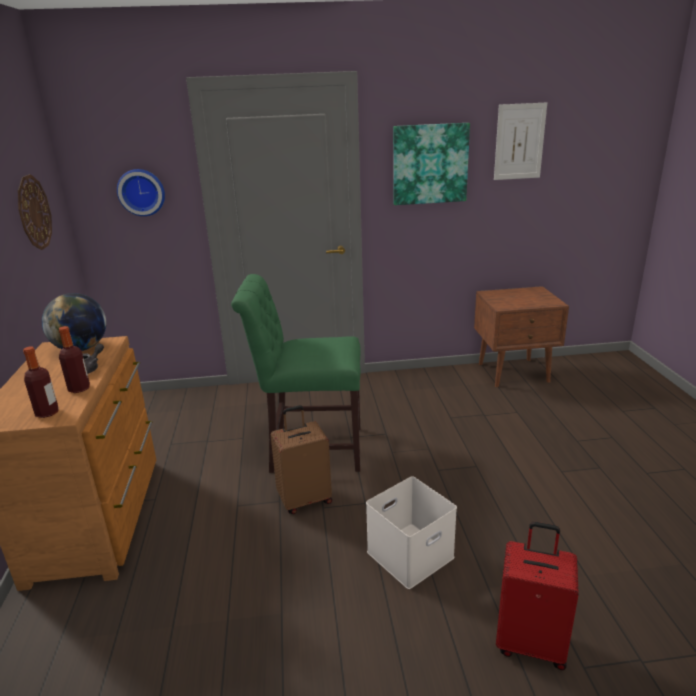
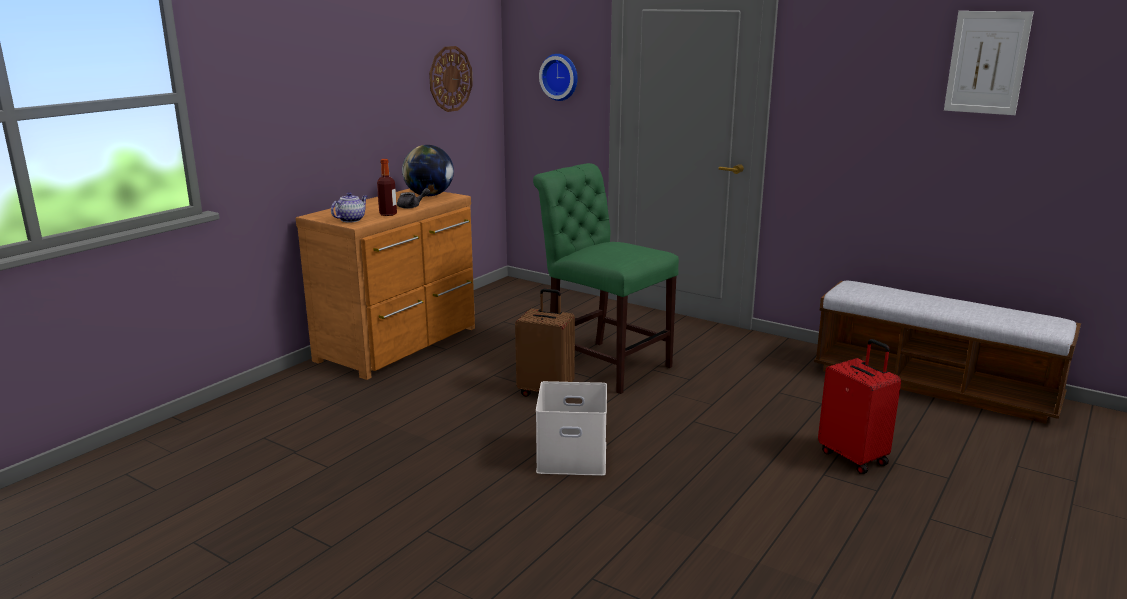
camera: 40 degrees right, 5 degrees down
(47, 413) = (351, 220): bottle -> teapot
(430, 164) = (857, 80): picture -> none
(514, 373) = (933, 385): brown nightstand -> bench
(531, 643) = (575, 545): red suitcase -> red suitcase (854, 457)

